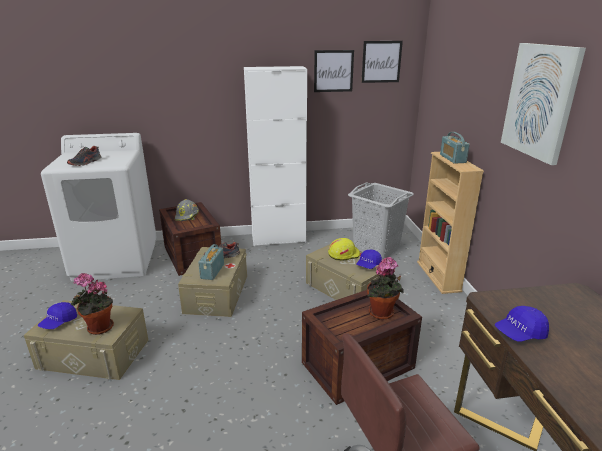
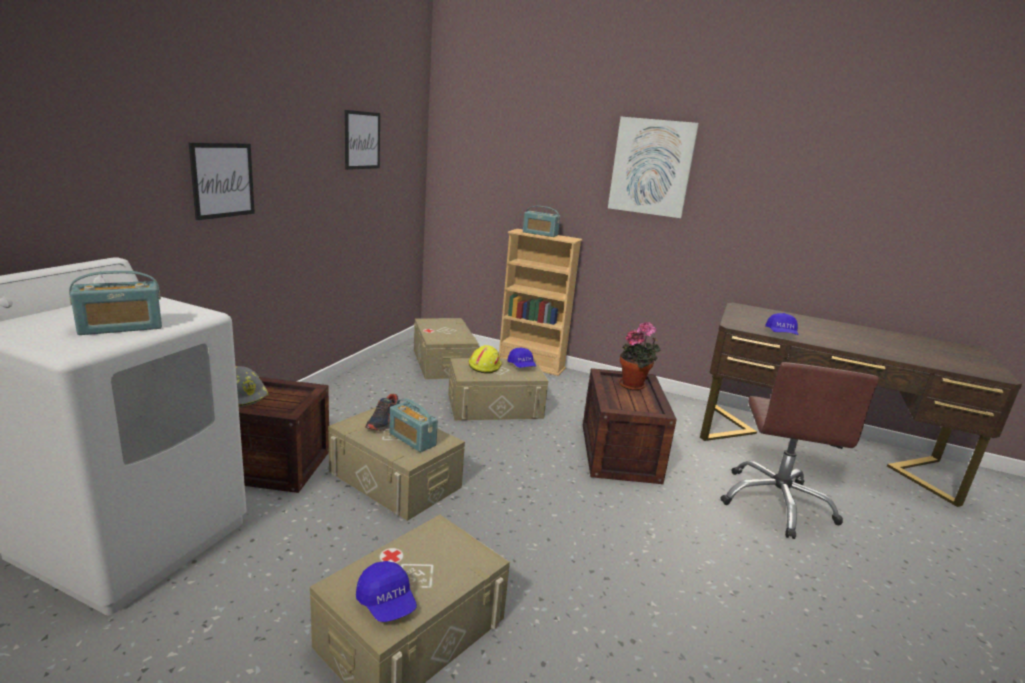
camera: 60 degrees left, 5 degrees down
(85, 163) = (121, 327): shoe -> radio
(98, 328) = (453, 564): potted plant -> none
(278, 239) = (329, 395): white cabinet -> none
(376, 248) = (443, 363): grey laundry basket -> beige storage box
(381, 61) = (400, 130): picture -> picture (222, 180)

